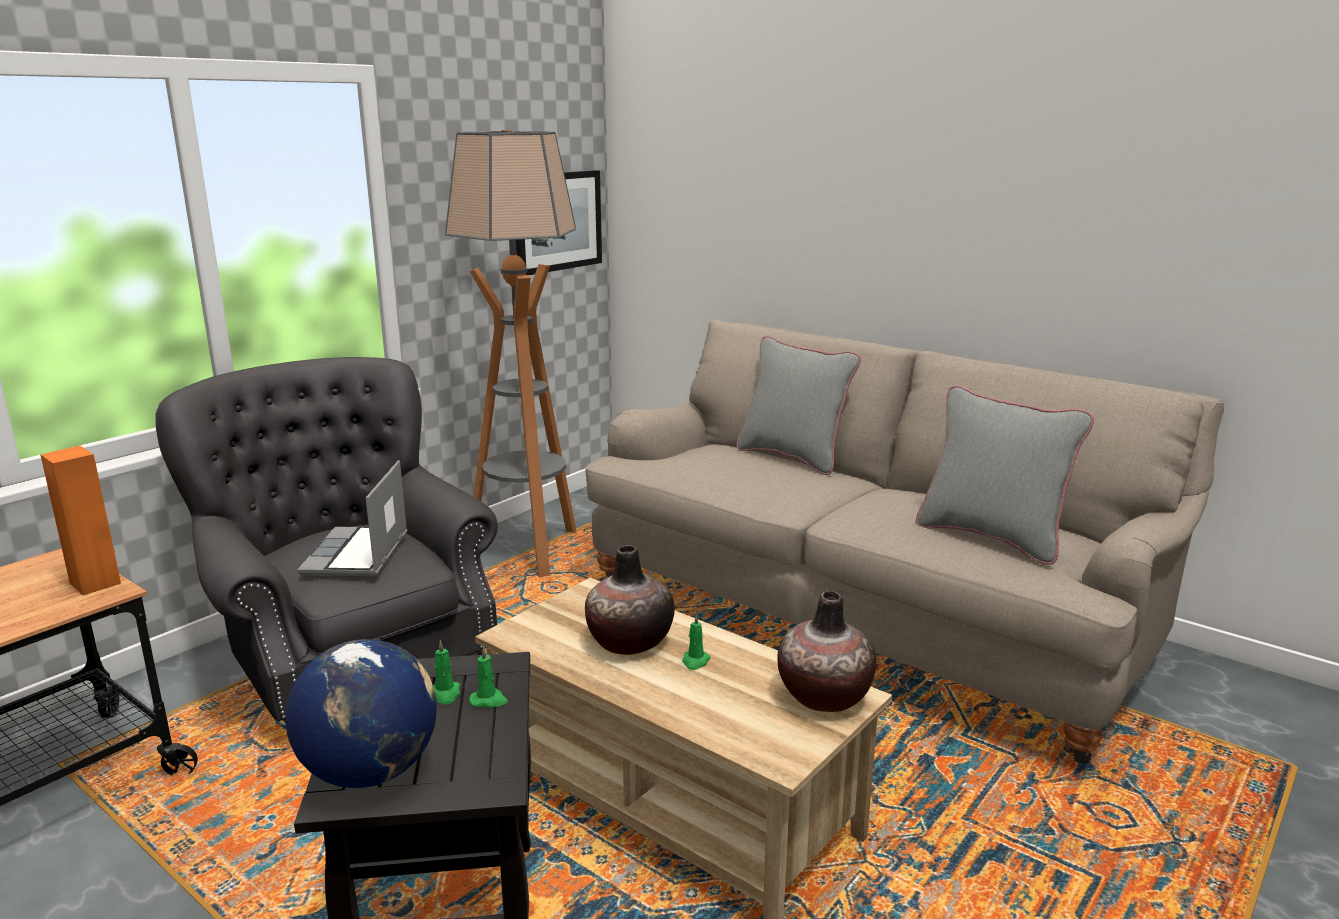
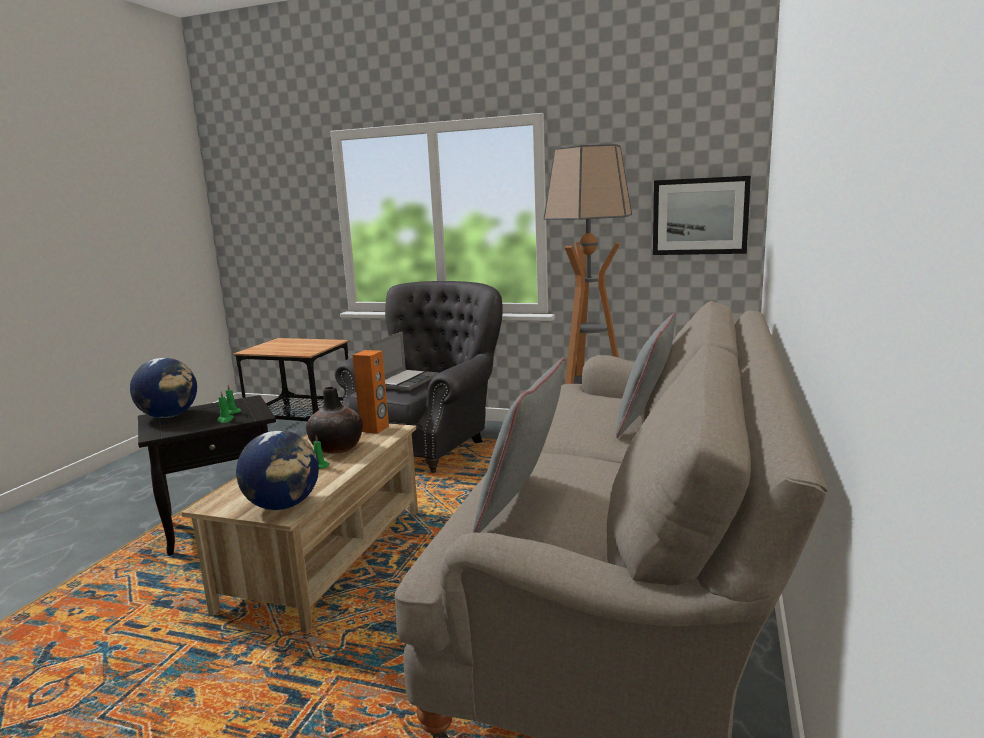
camera: 70 degrees right, 5 degrees down
(96, 583) = (314, 350): orange speaker -> orange speaker (375, 429)
(357, 555) = (406, 381): laptop -> laptop turned 135 degrees clockwise
(823, 696) = (283, 505): vase -> globe

